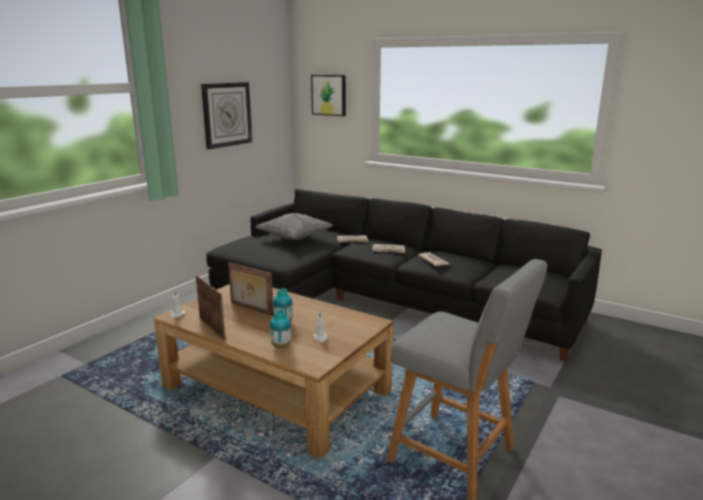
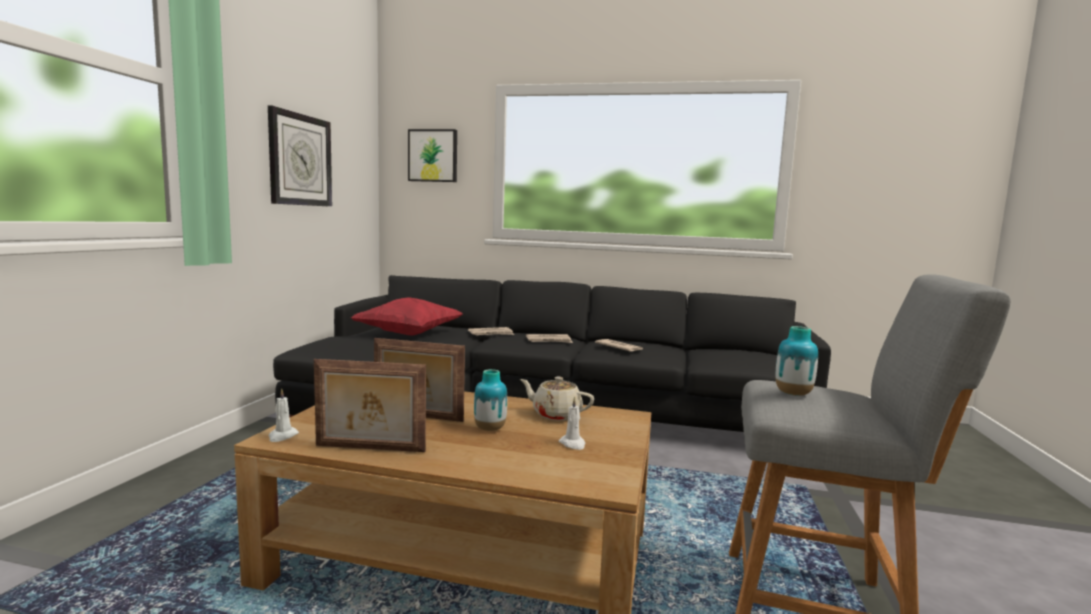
camera: 20 degrees left, 10 degrees down
(213, 328) = (369, 449): picture frame -> picture frame turned 150 degrees clockwise
(281, 346) = (520, 463): vase -> vase (793, 394)
(294, 238) = (408, 334): grey pillow -> red pillow
(330, 316) = (555, 415): none -> beige teapot

